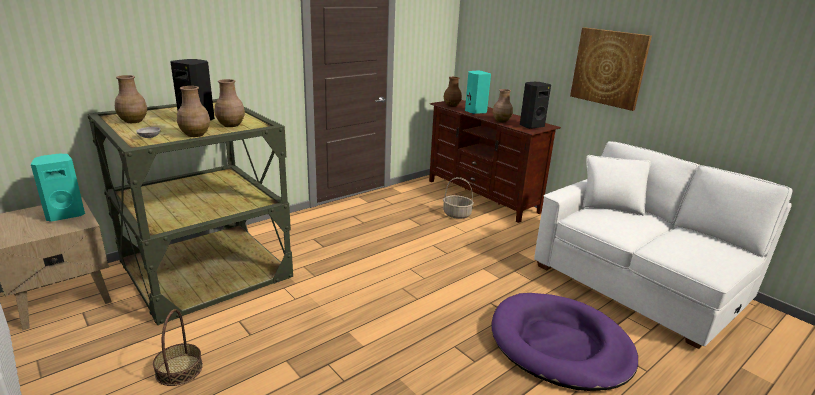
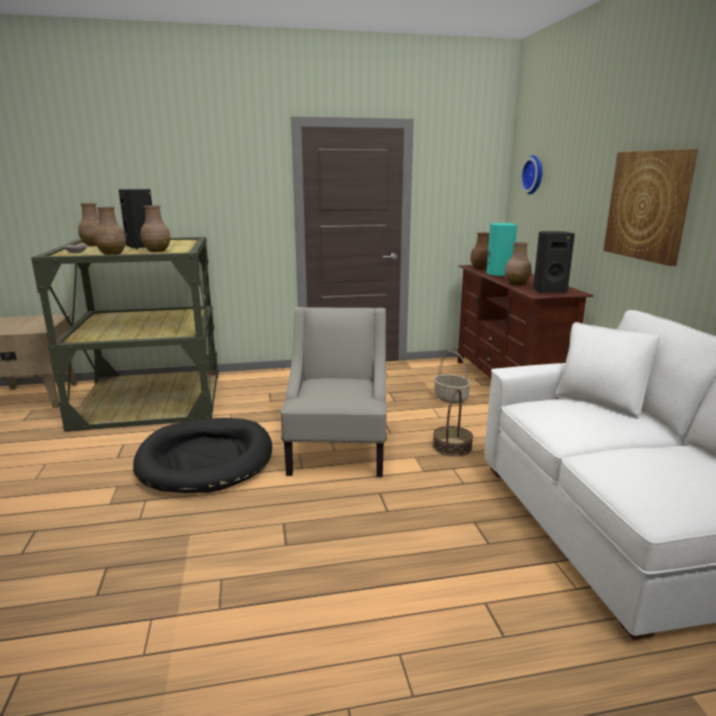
camera: 30 degrees right, 5 degrees down
(66, 214) = (39, 323): turquoise speaker -> none
(179, 370) = (35, 468): basket -> basket (452, 446)
(334, 313) = (206, 459): none -> black dog bed
(426, 277) = (338, 450): none -> grey armchair
(489, 30) = (534, 175): none -> wall clock
(560, 345) = (412, 562): purple dog bed -> none

